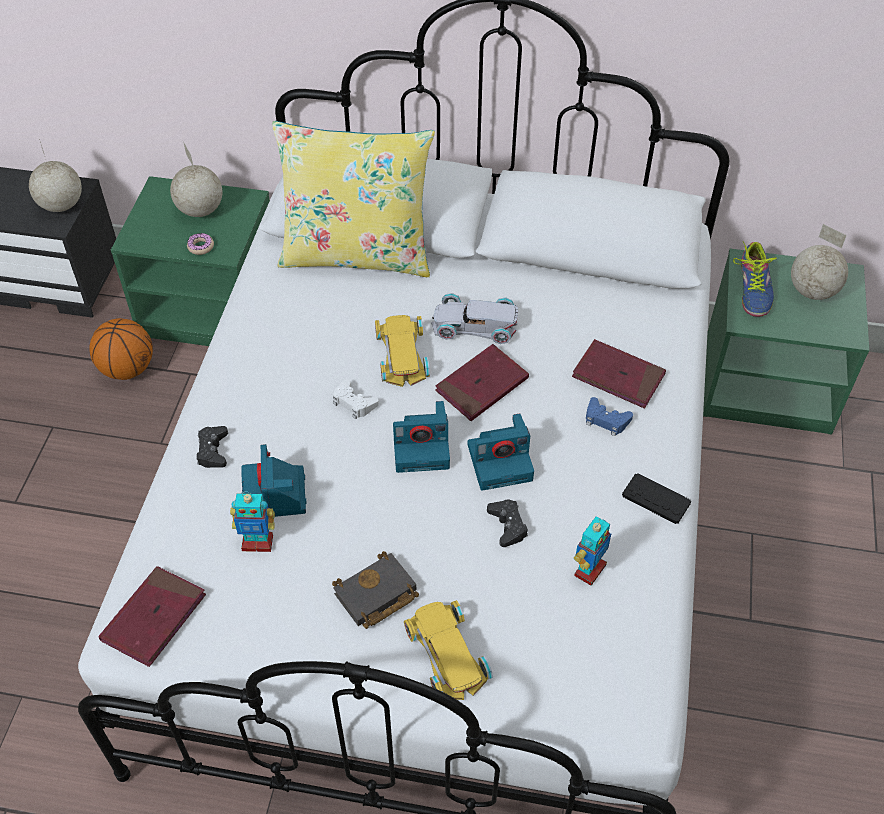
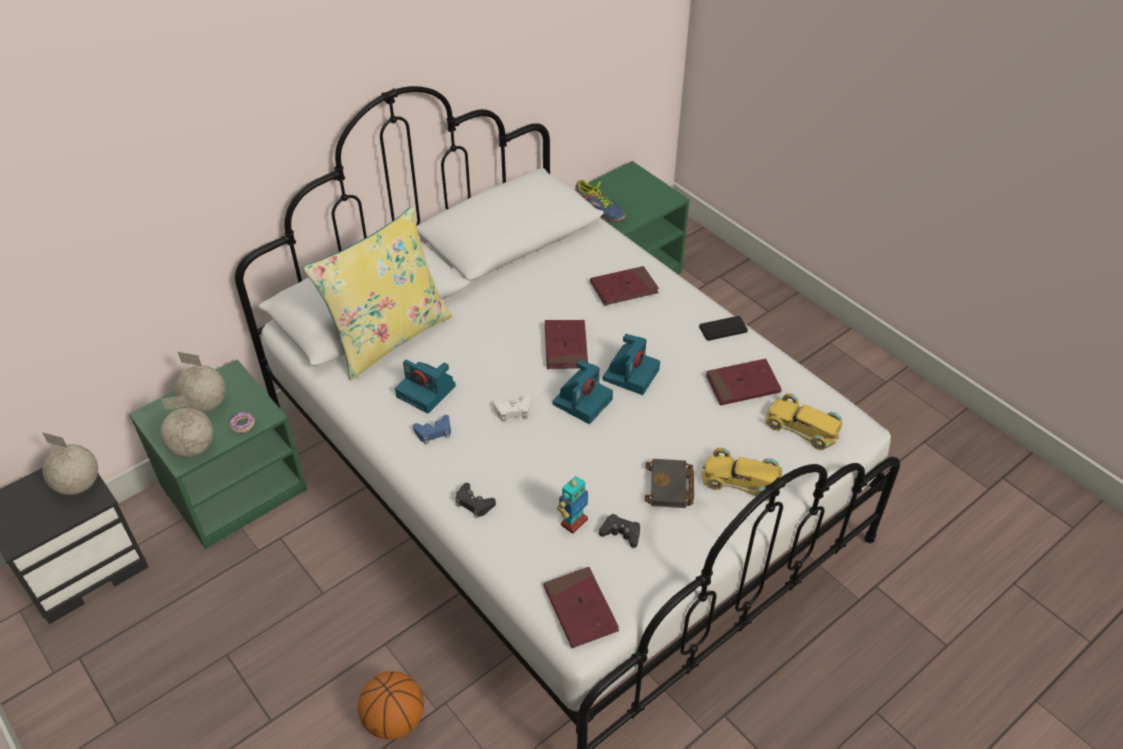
camera: 50 degrees left, 5 degrees down
(128, 369) = (229, 573): basketball -> basketball (395, 720)
(275, 495) = (545, 492): camera -> camera (427, 391)
(403, 353) = (499, 365): yellow toy car -> yellow toy car (802, 425)
(474, 324) = (514, 320): white toy car -> none
(507, 525) = (679, 399): black game controller -> black game controller (621, 533)
(589, 570) = (742, 385): toy robot -> red book
(606, 420) = (649, 313): blue game controller -> blue game controller (434, 432)
(812, 291) = (627, 190): globe -> globe (192, 448)

